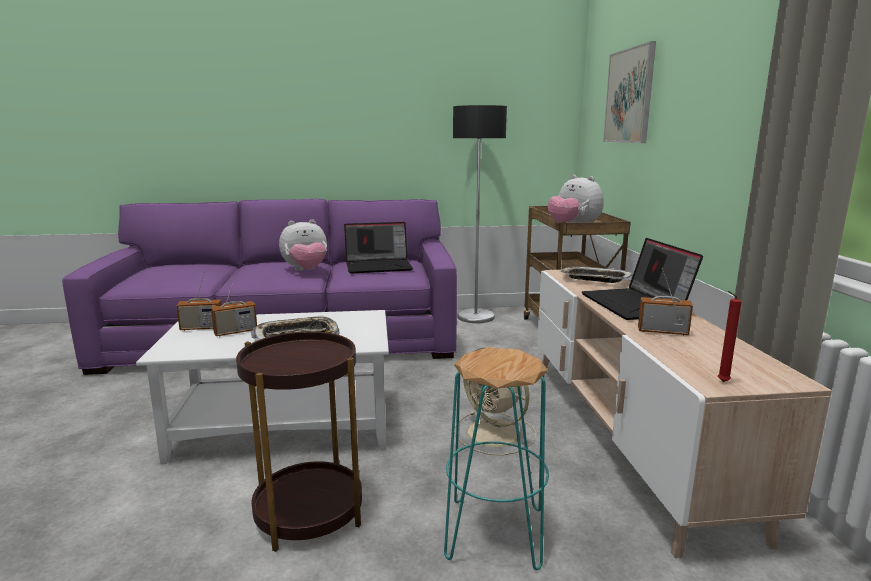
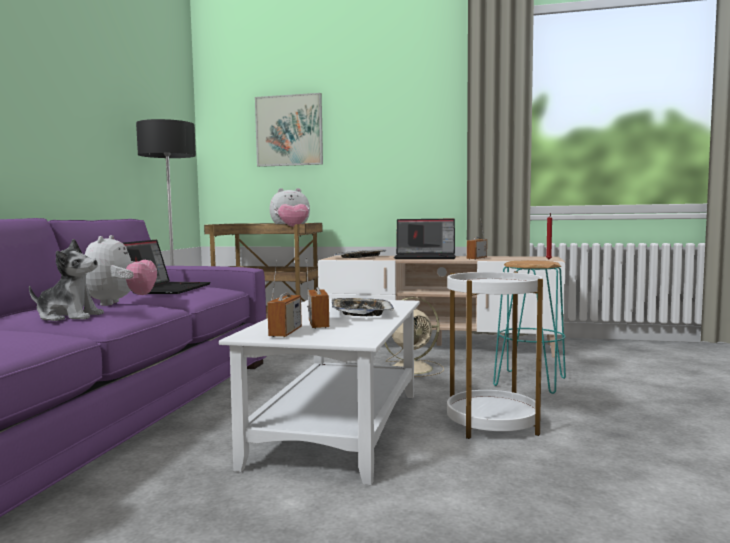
camera: 70 degrees left, 10 degrees down
(250, 273) = (69, 316): none -> plush toy
(309, 512) = (492, 423): brown side table -> white side table

